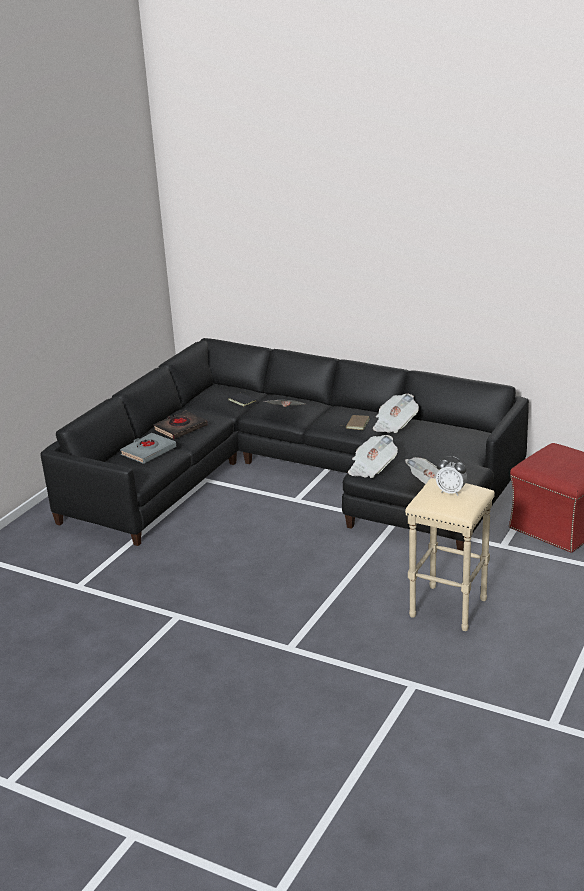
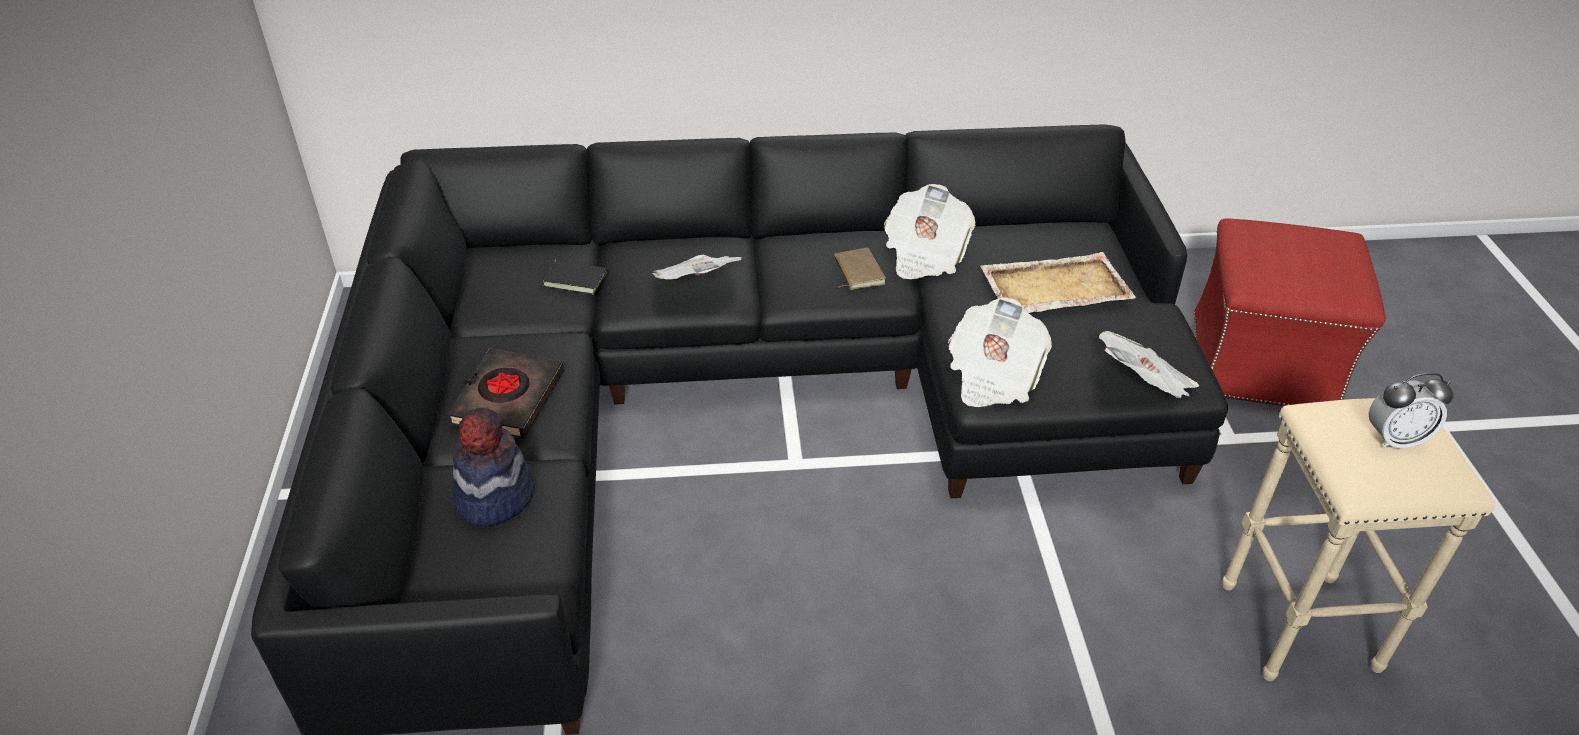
camera: 35 degrees left, 15 degrees up
(148, 451) = (493, 496): grey book -> hat
(435, 448) = (1054, 288): none -> beige tray

